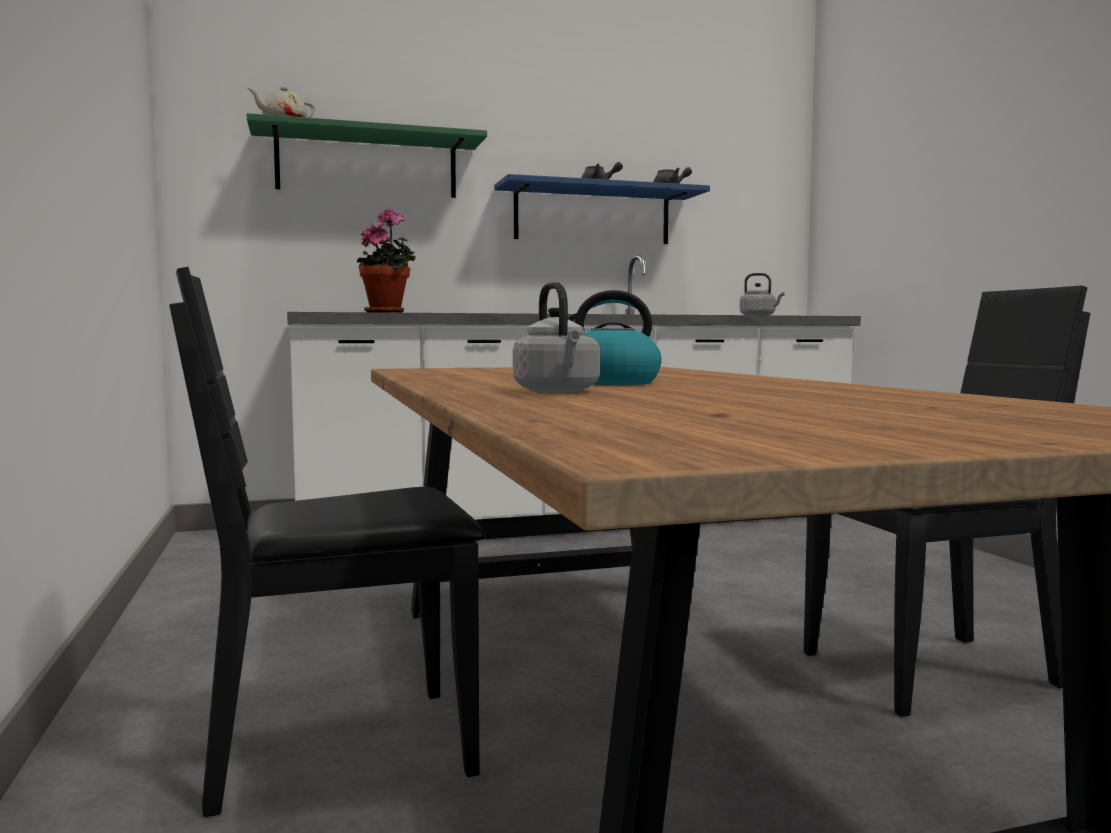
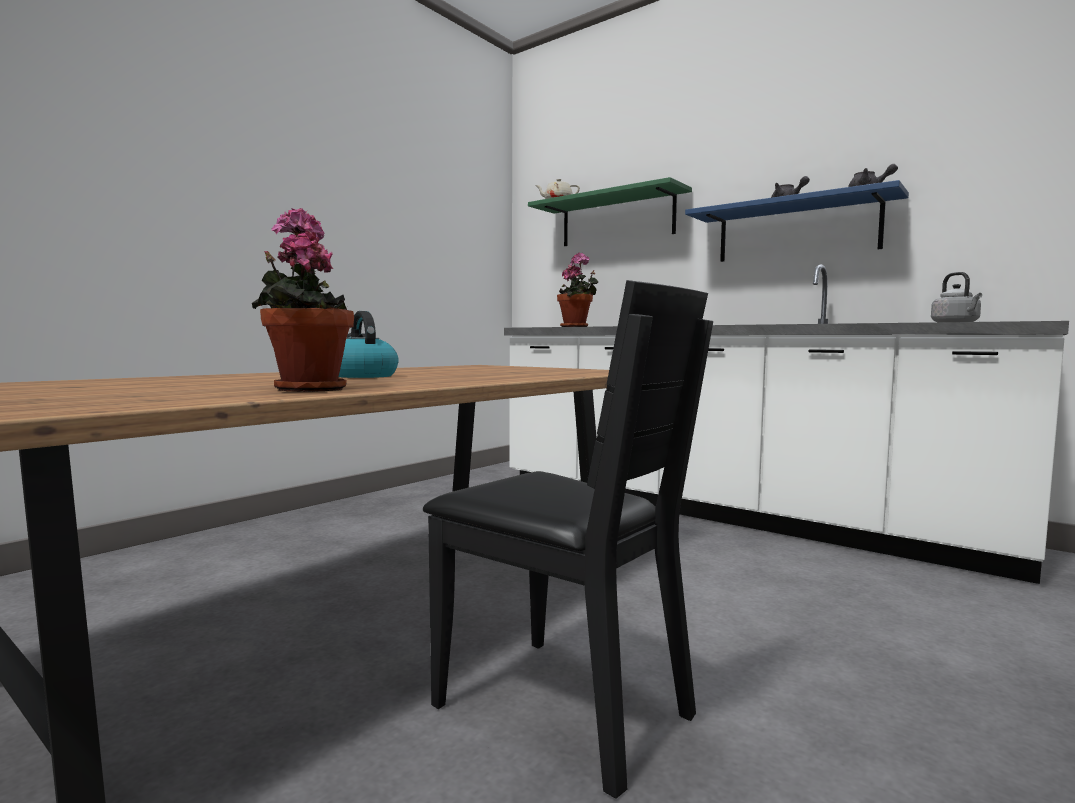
camera: 55 degrees right, 0 degrees up
(343, 749) = (260, 564): black chair -> none
(558, 392) = (254, 377): grey kettle -> none
(855, 391) = (306, 389): none -> potted plant

